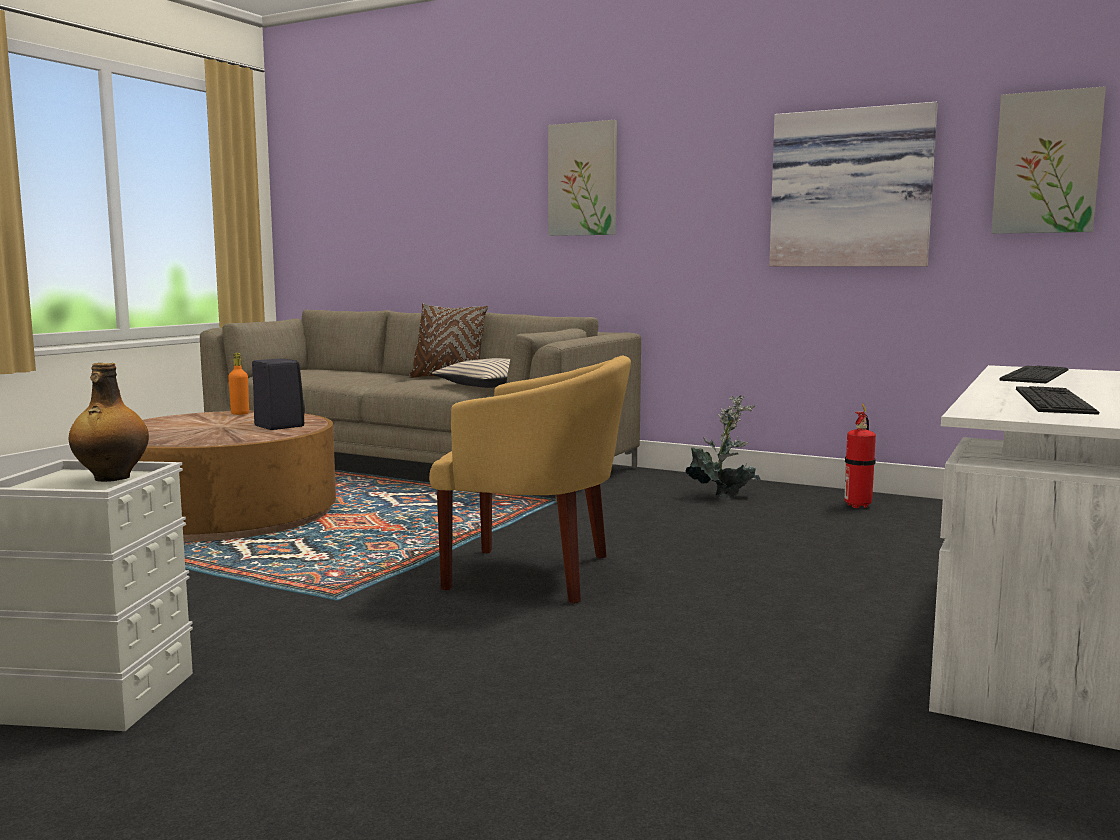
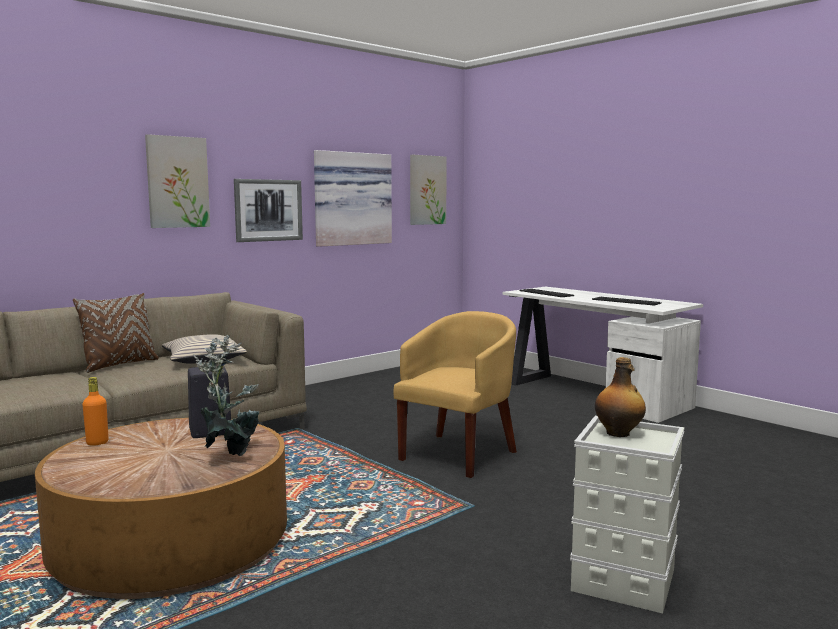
camera: 70 degrees left, 0 degrees up
(700, 211) = (268, 210): none -> picture
(723, 495) = (339, 395): potted plant -> potted plant (230, 453)
(858, 505) = (393, 379): fire extinguisher -> none

